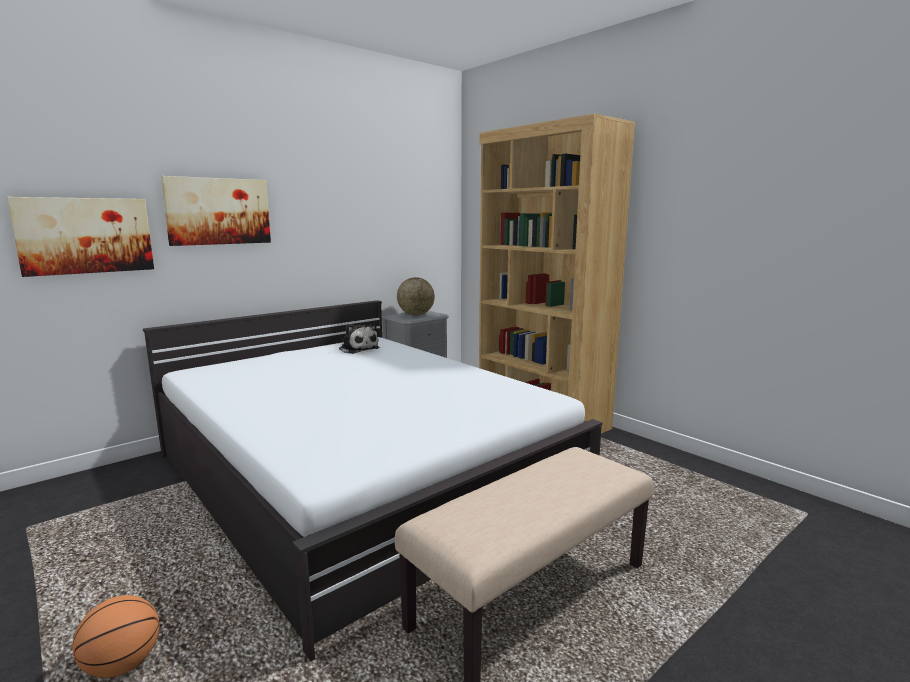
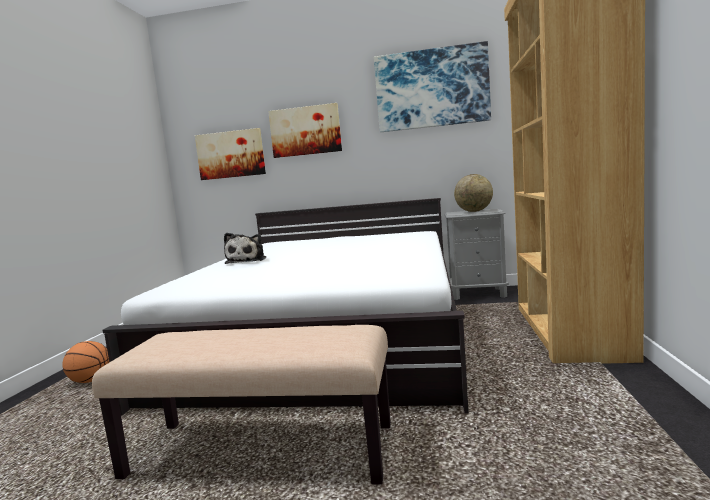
camera: 50 degrees right, 5 degrees down
(358, 349) = (390, 236): plush toy -> plush toy (247, 260)
(368, 181) = (431, 88): none -> picture

